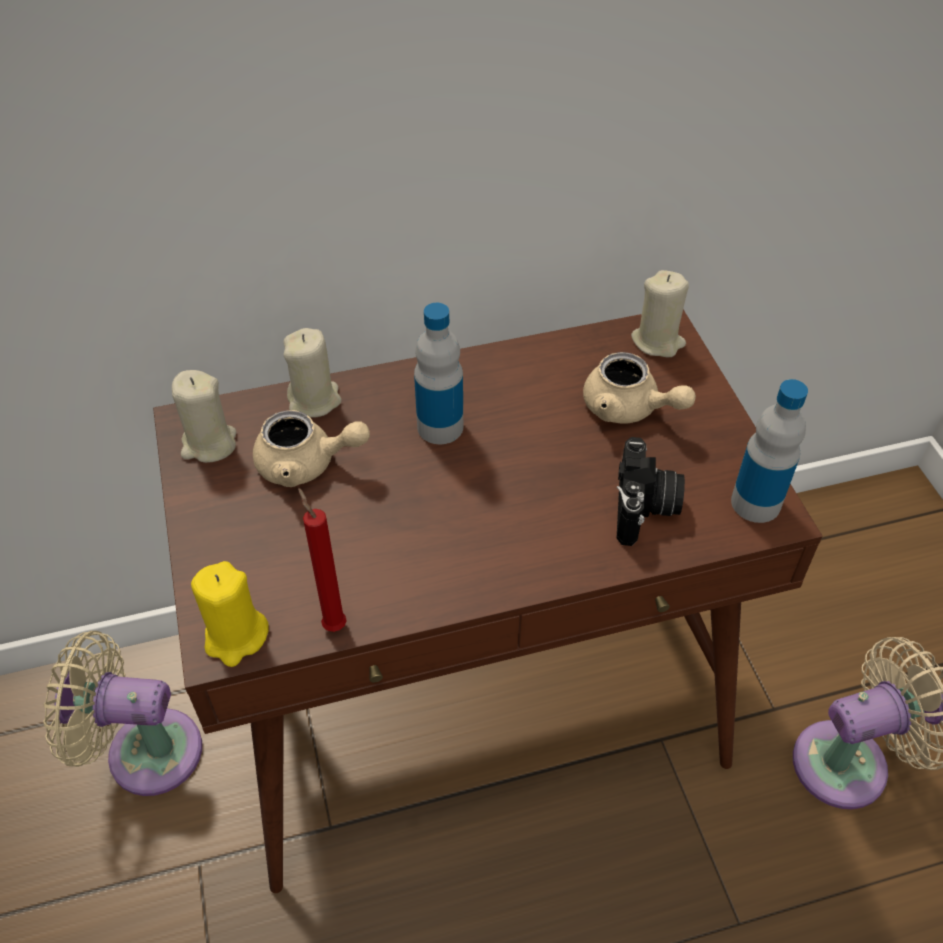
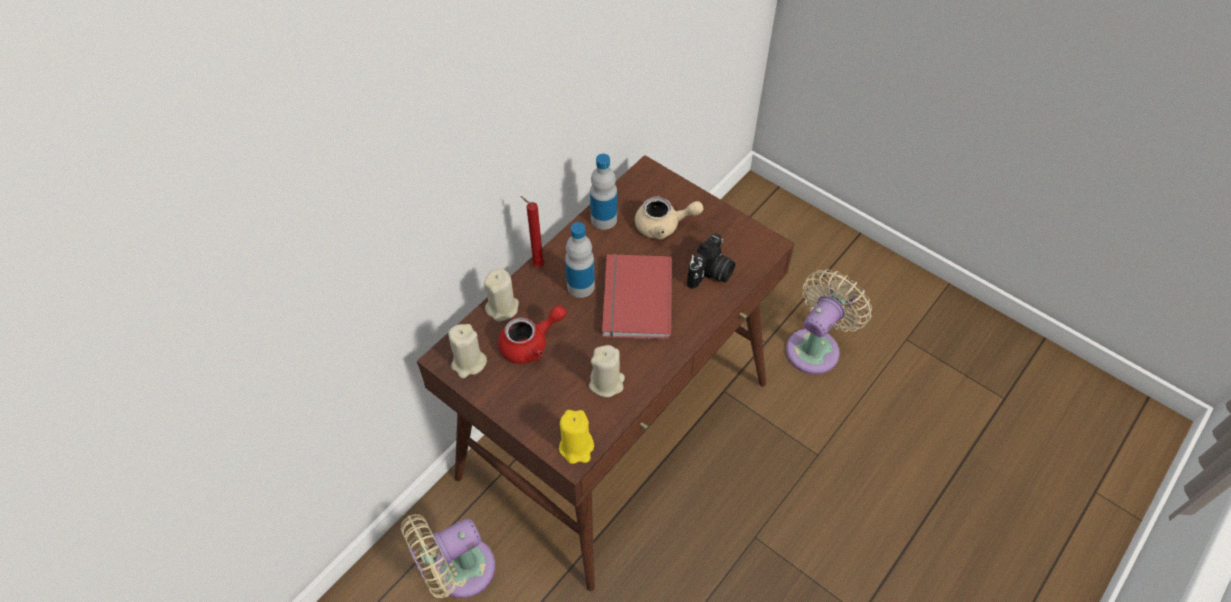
camera: 35 degrees left, 5 degrees up
(307, 464) = (531, 344): beige teapot -> red teapot
(332, 623) = (616, 413): red candle -> red candle (536, 265)
(499, 483) = (634, 299): none -> red book
(645, 509) = (711, 274): camera -> camera turned 60 degrees clockwise
(658, 341) = (649, 181): beige candle -> beige candle (607, 383)
(755, 503) = (756, 243): bottle -> bottle (603, 219)

